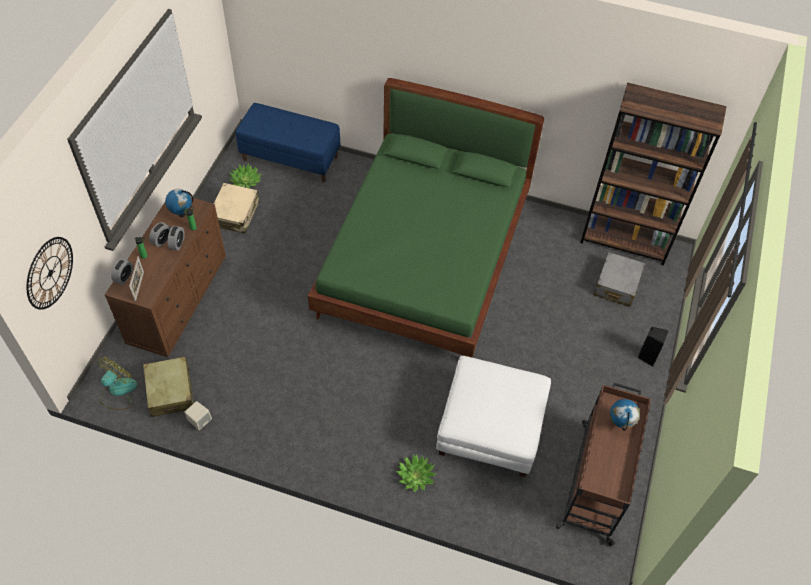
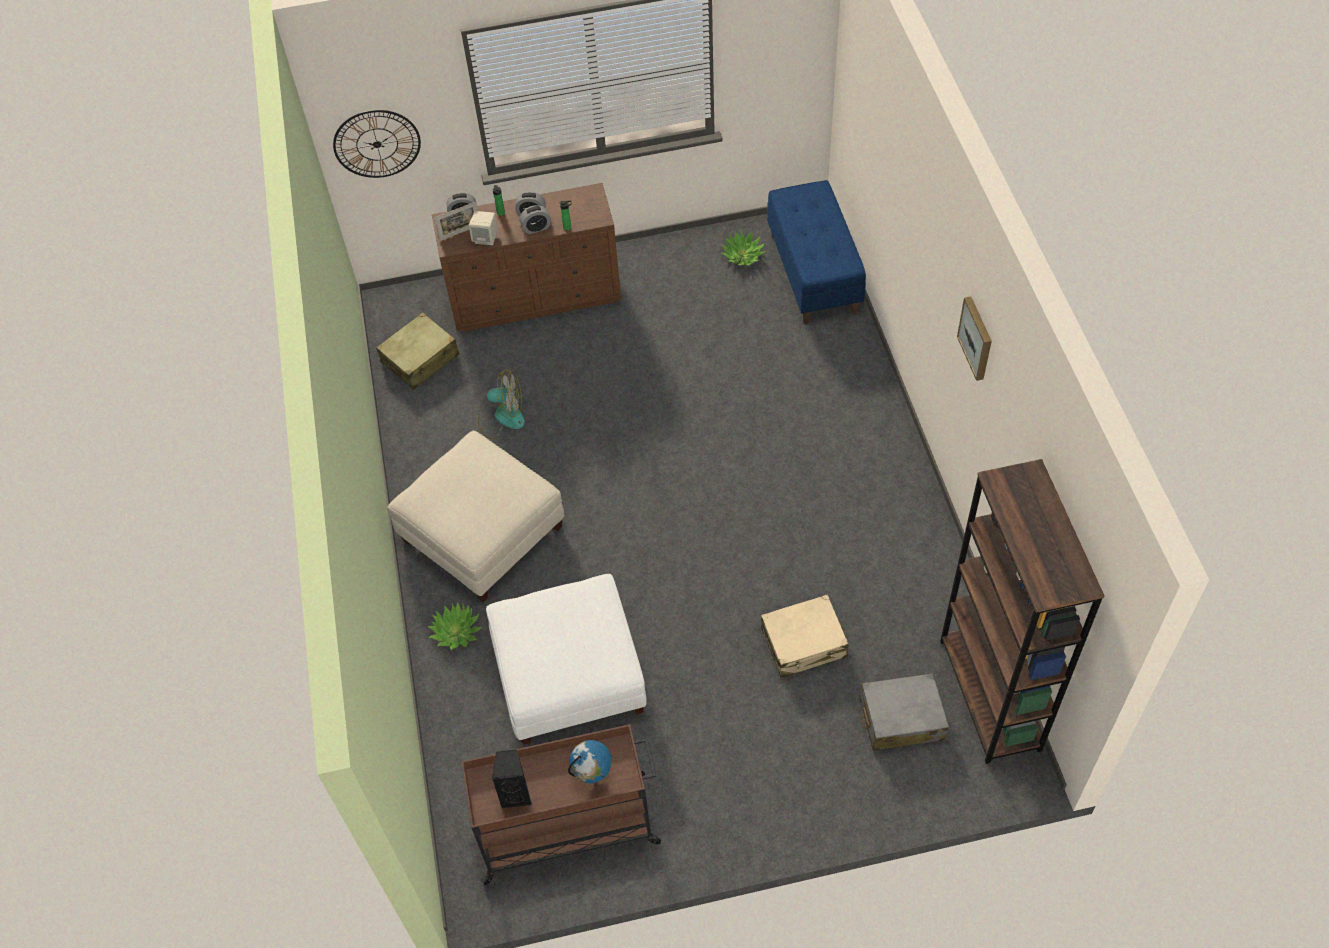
camera: 65 degrees right, 0 degrees up
(118, 391) = (393, 319): fan -> fan (501, 417)
(181, 213) = (578, 207): globe -> none
(200, 421) = (401, 403): beige speaker -> beige speaker (486, 238)
(235, 214) = (688, 274): beige suitcase -> beige suitcase (804, 643)
(349, 424) = (482, 534): none -> beige ottoman
(425, 260) = (767, 484): green bed -> none
(513, 69) = (977, 338): none -> picture
(647, 356) = (805, 809): black speaker -> black speaker (516, 794)

